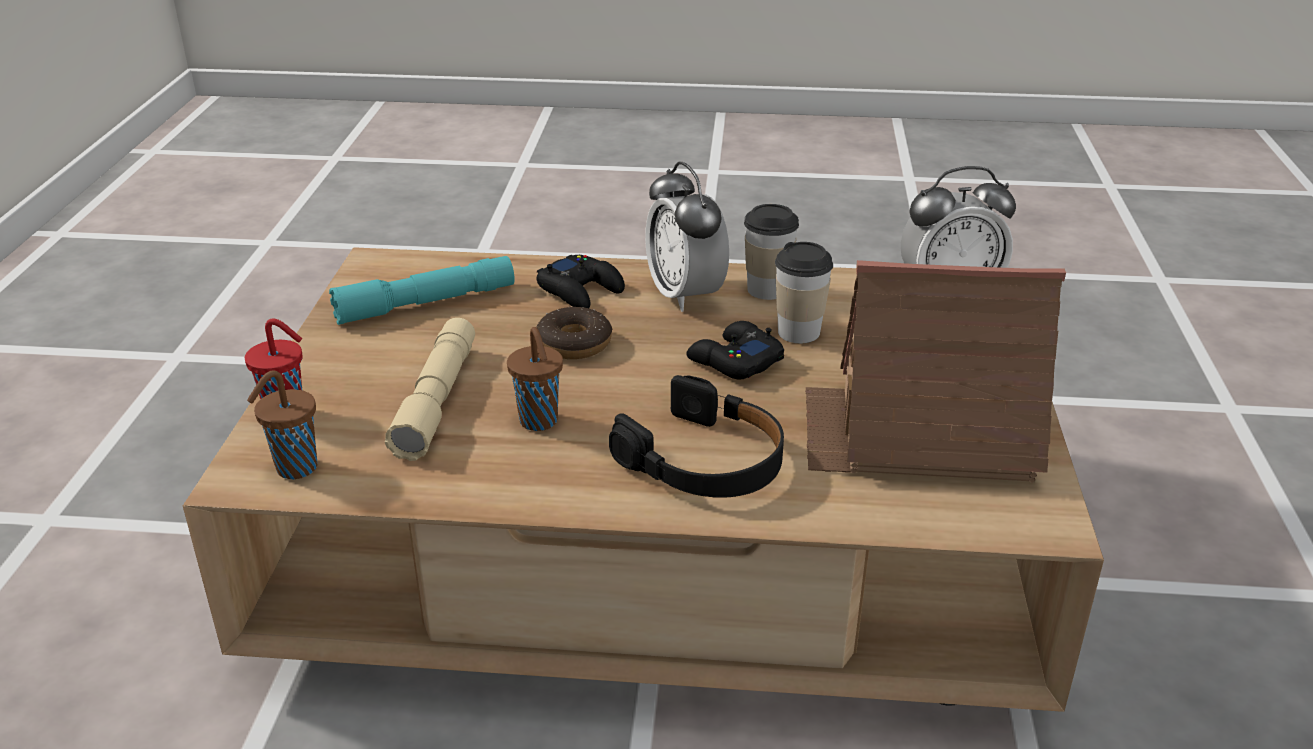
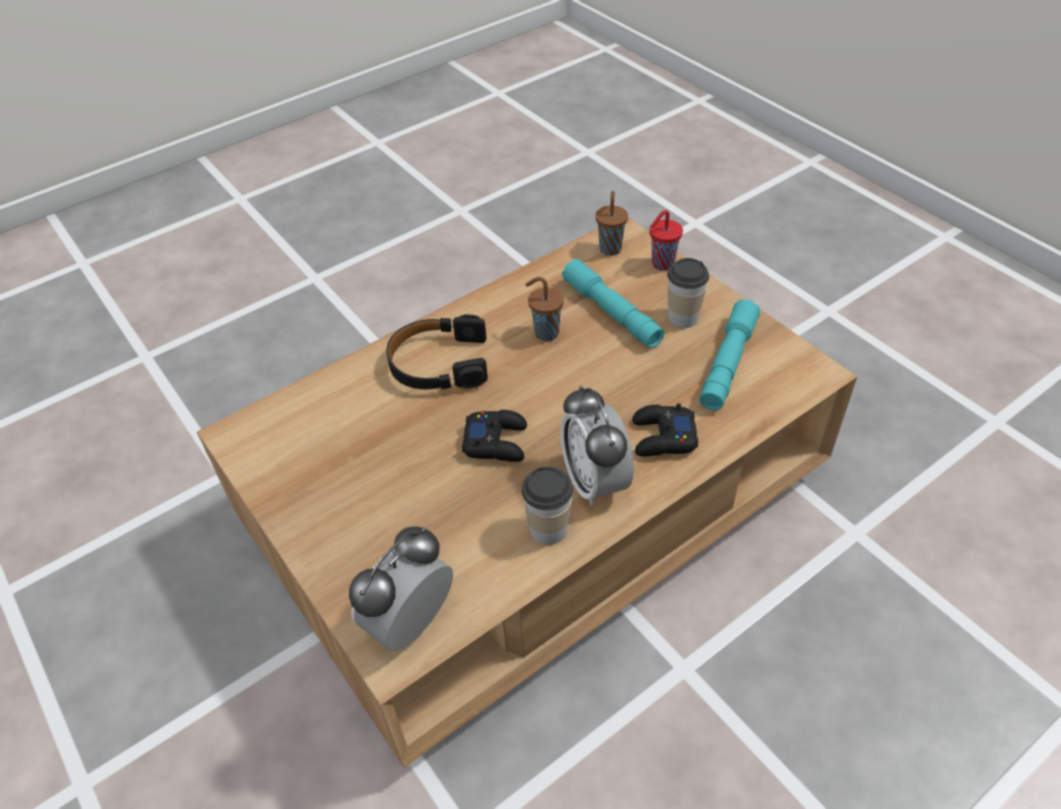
camera: 140 degrees right, 15 degrees up
(436, 400) = (611, 312): beige flashlight -> turquoise flashlight
(574, 344) = (602, 392): donut -> none
(685, 295) = (595, 482): alarm clock -> alarm clock turned 135 degrees counterclockwise
(799, 332) = (483, 497): cup -> cup (683, 317)
(920, 434) = (338, 455): toy house -> none

